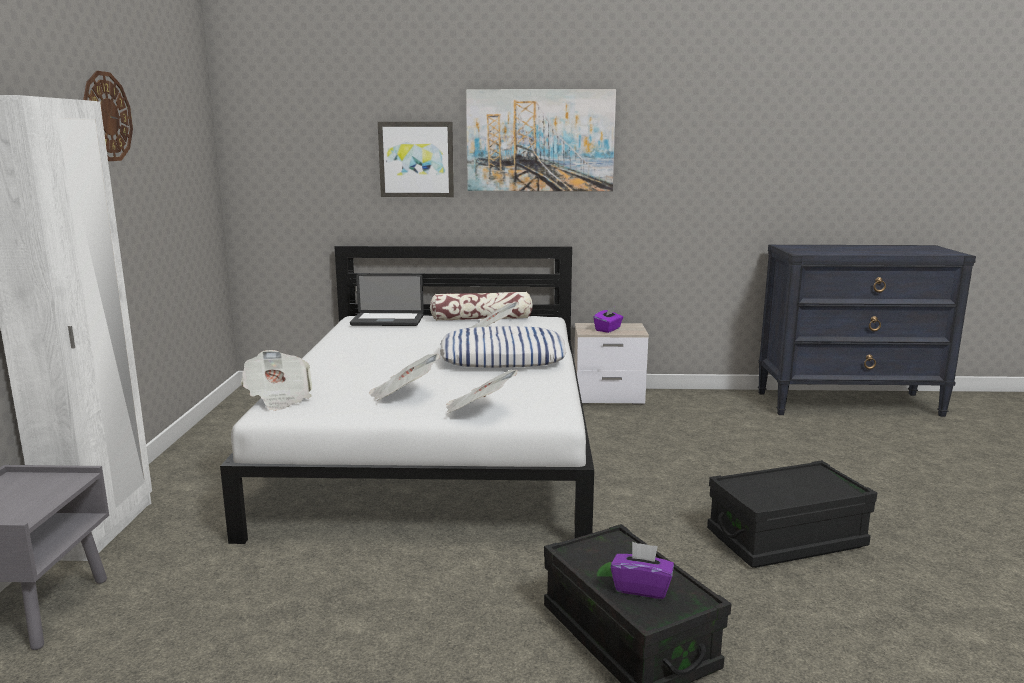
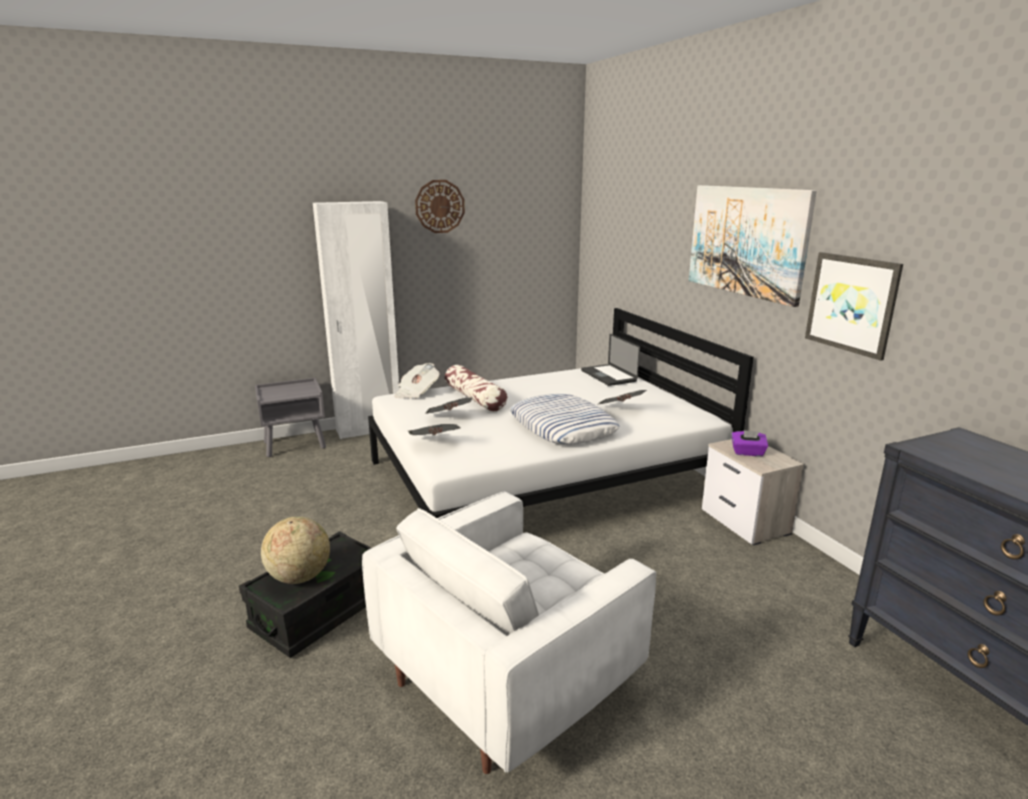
camera: 65 degrees right, 5 degrees up
(416, 159) = (666, 246): picture -> picture (852, 304)
(482, 319) = (664, 399): pillow -> pillow (475, 398)
(641, 588) = (299, 577): purple tissue box -> globe
(786, 539) = (509, 676): black storage box -> white armchair

